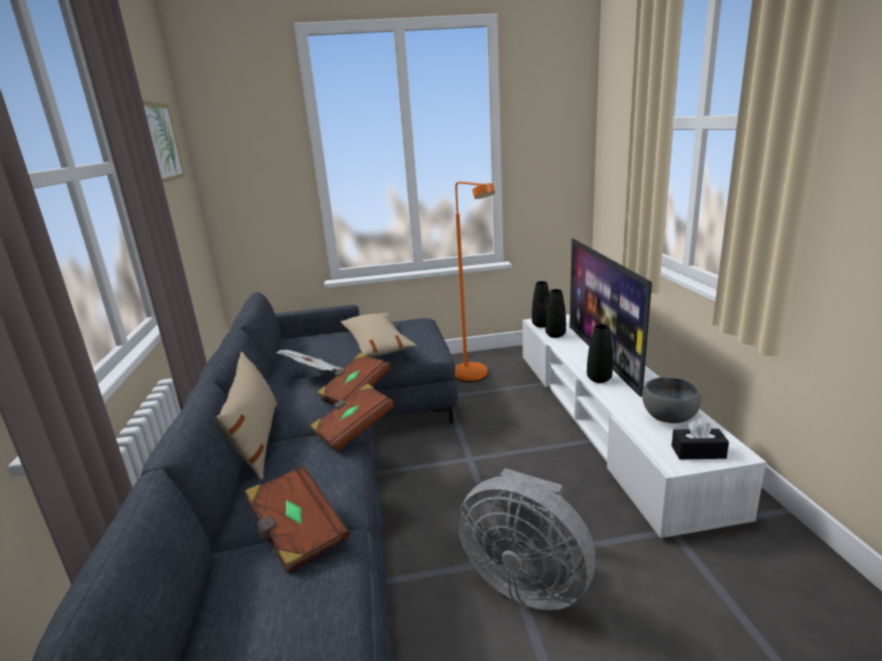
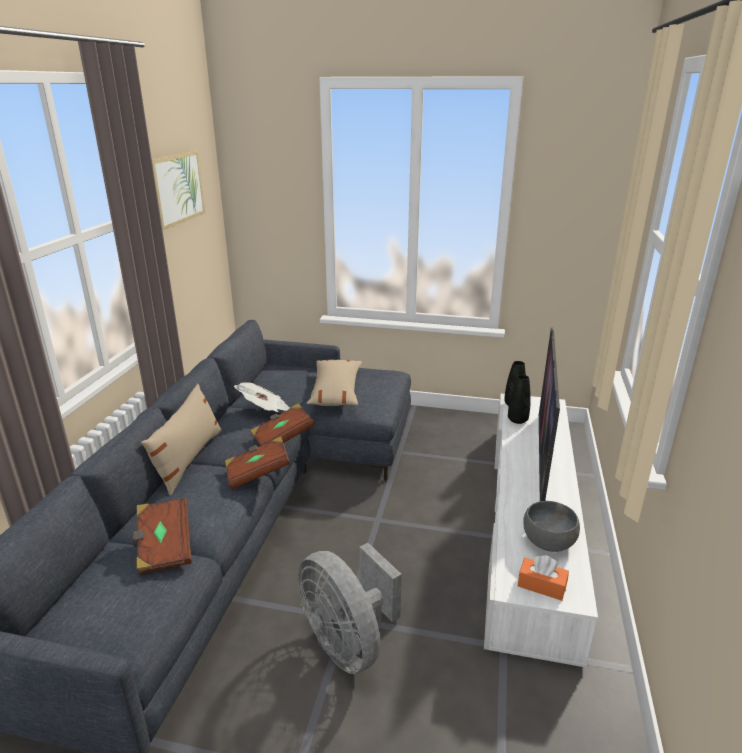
camera: 20 degrees right, 5 degrees up
(475, 378) = (438, 439): orange floor lamp -> none
(599, 379) = (517, 481): black vase -> none
(698, 452) = (541, 585): black tissue box -> orange tissue box

